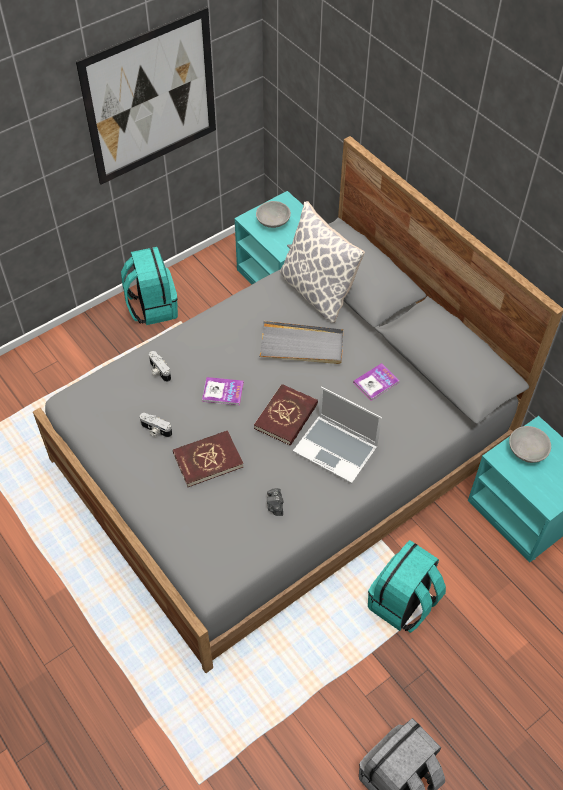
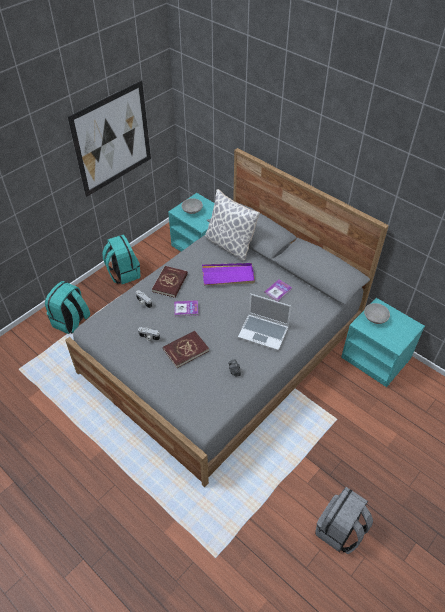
camera: 10 degrees left, 5 degrees down
(286, 416) = (228, 317): red book -> red book (170, 283)
(302, 346) = (228, 276): grey tray -> purple tray
(402, 603) = (317, 424): turquoise backpack -> turquoise backpack (71, 321)

